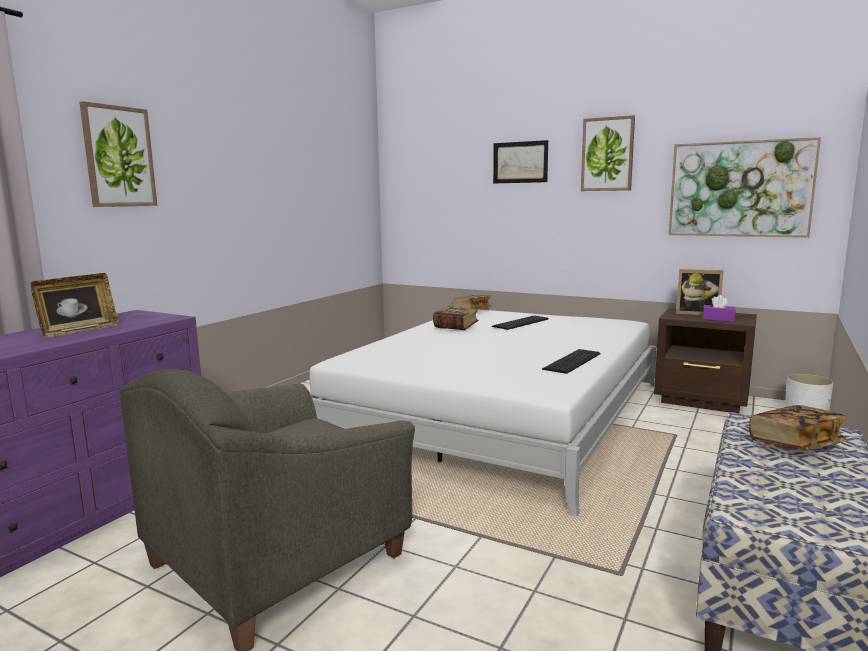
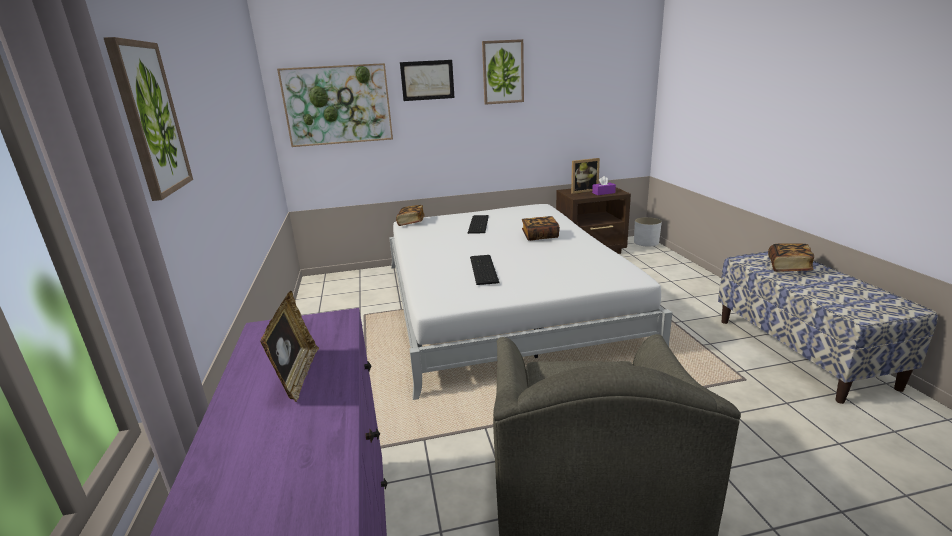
camera: 40 degrees left, 10 degrees up
(456, 327) = (442, 241): book -> book (540, 236)
(570, 361) = (583, 248): keyboard -> keyboard (482, 270)
(739, 189) = (595, 97): picture -> picture (337, 105)

